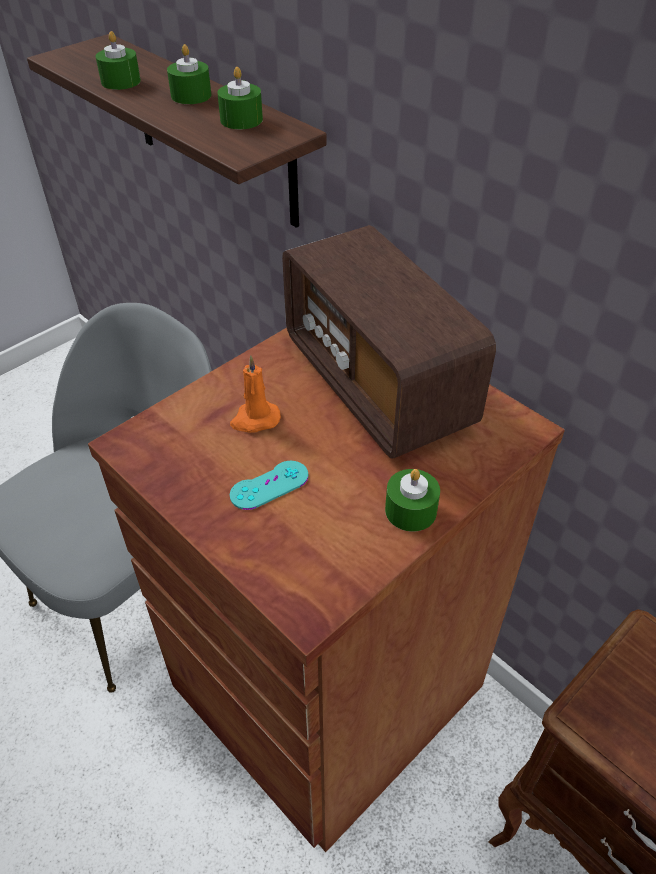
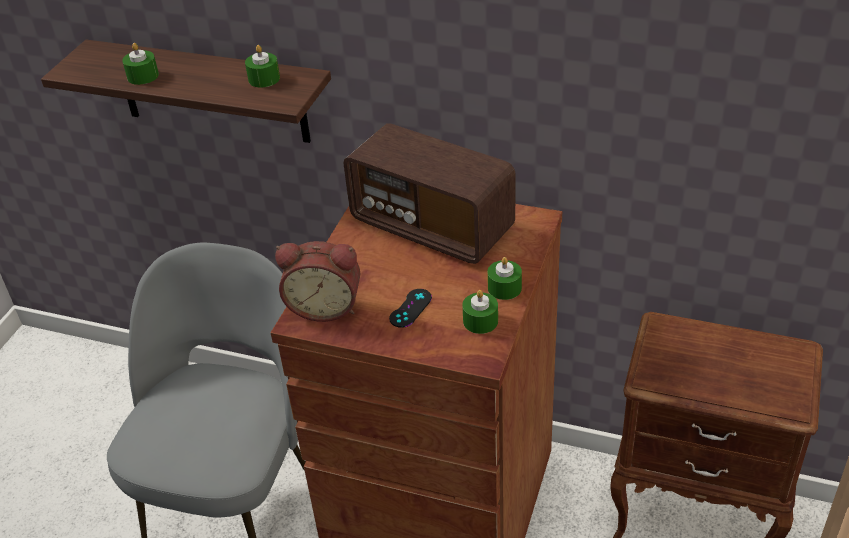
camera: 25 degrees left, 5 degrees down
(173, 436) = (325, 306): none -> alarm clock
(191, 95) = (209, 71): green candle -> green candle (480, 321)
(255, 419) = (370, 276): orange candle -> none
(269, 485) = (410, 308): turquoise game controller -> black game controller

